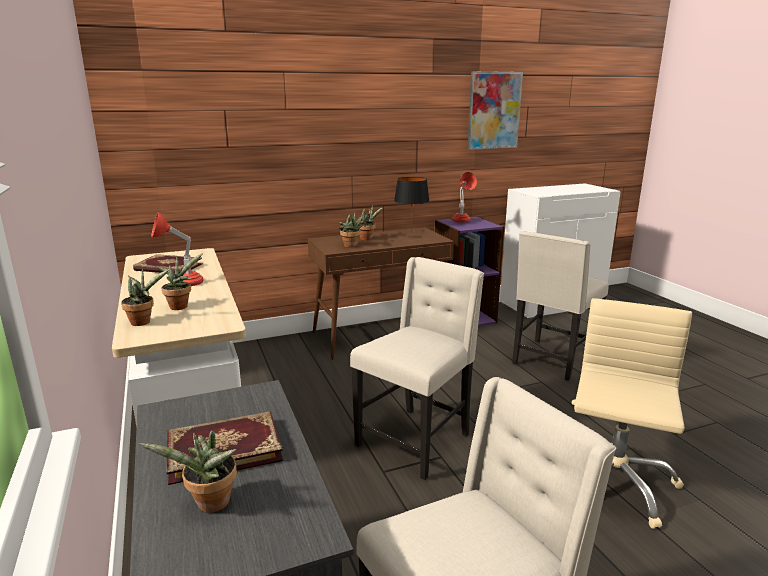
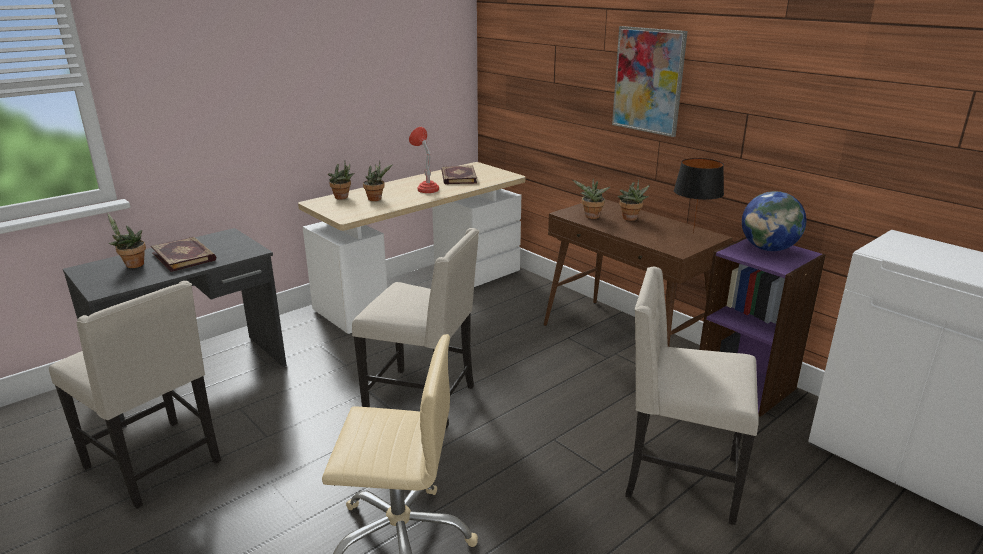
camera: 70 degrees right, 5 degrees up
(462, 222) = (768, 249): red table lamp -> globe
(494, 110) = (887, 88): picture -> picture (648, 80)

